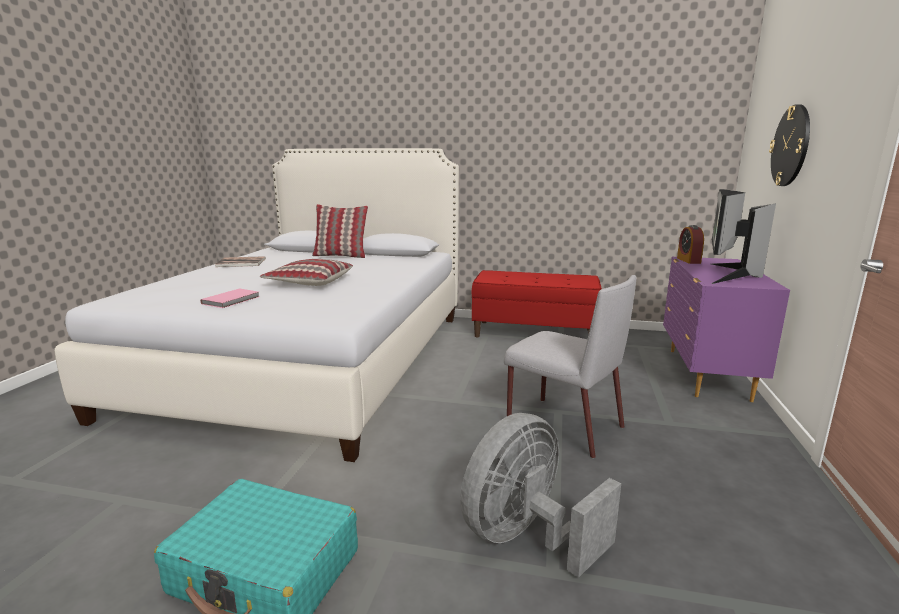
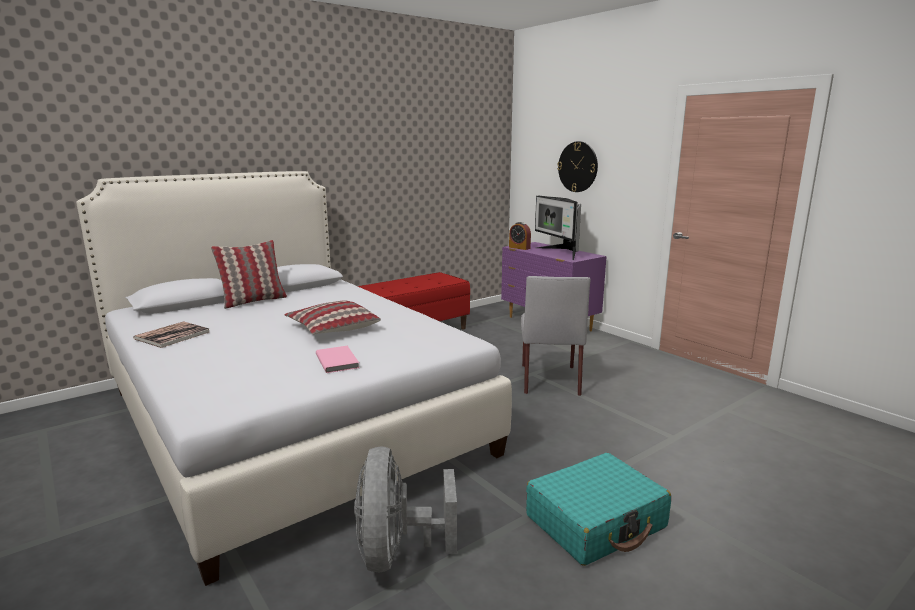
camera: 50 degrees left, 0 degrees up
(527, 537) = (642, 432): grey fan -> grey fan (397, 552)
(562, 425) = (549, 379): grey chair -> grey chair turned 105 degrees clockwise

